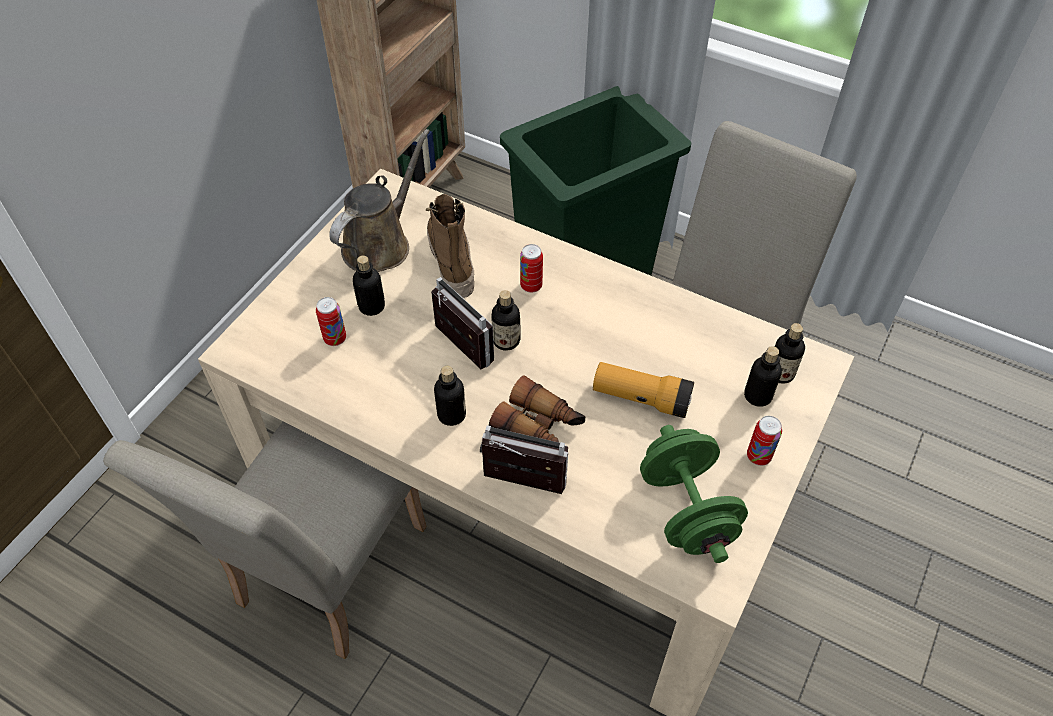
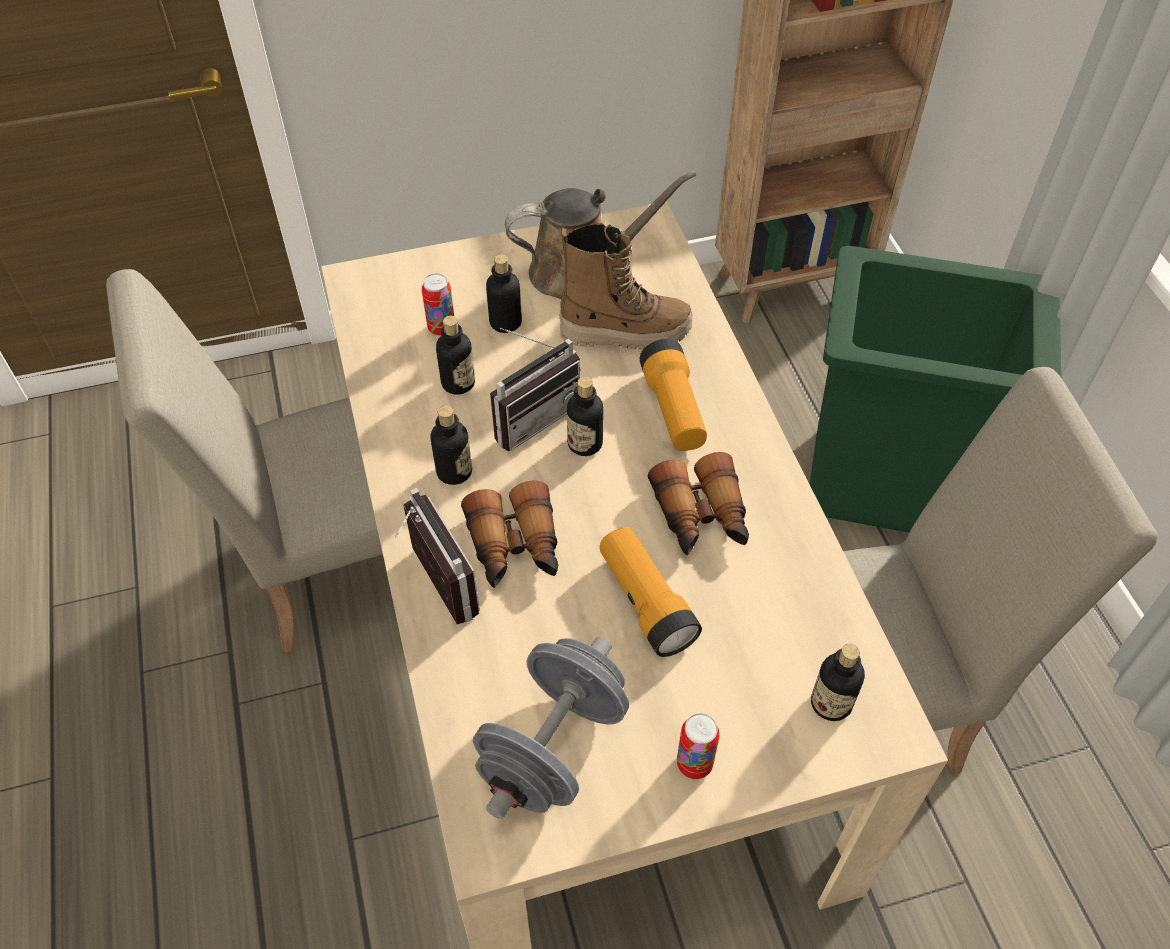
camera: 45 degrees right, 0 degrees up
(451, 261) = (625, 332): boot -> boot turned 60 degrees clockwise
(456, 348) = (531, 415): radio -> radio turned 45 degrees clockwise
(531, 286) = (673, 410): can -> flashlight
(615, 332) = (701, 517): none -> binoculars
(687, 510) = (553, 747): green dumbbell -> grey dumbbell
(758, 396) = (773, 704): bottle -> bottle (458, 383)

